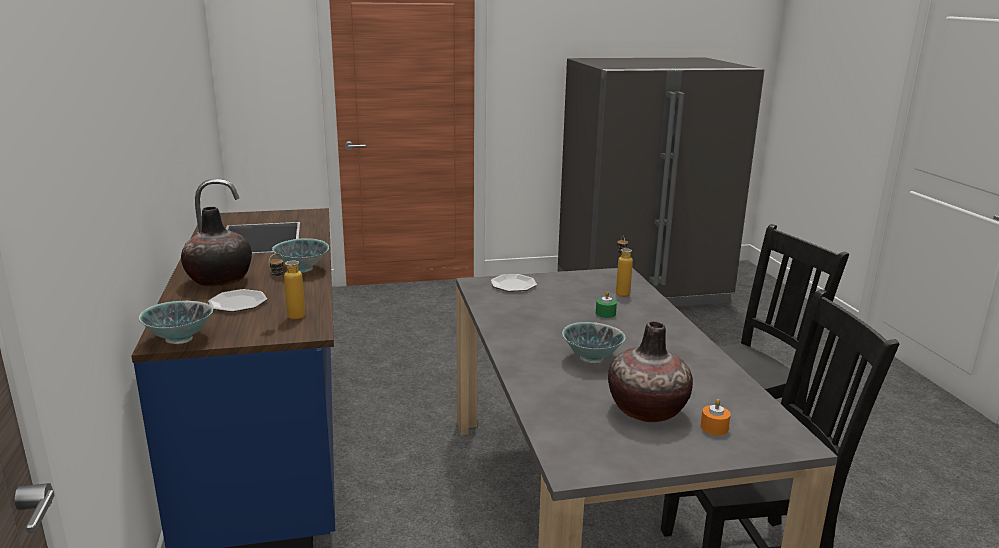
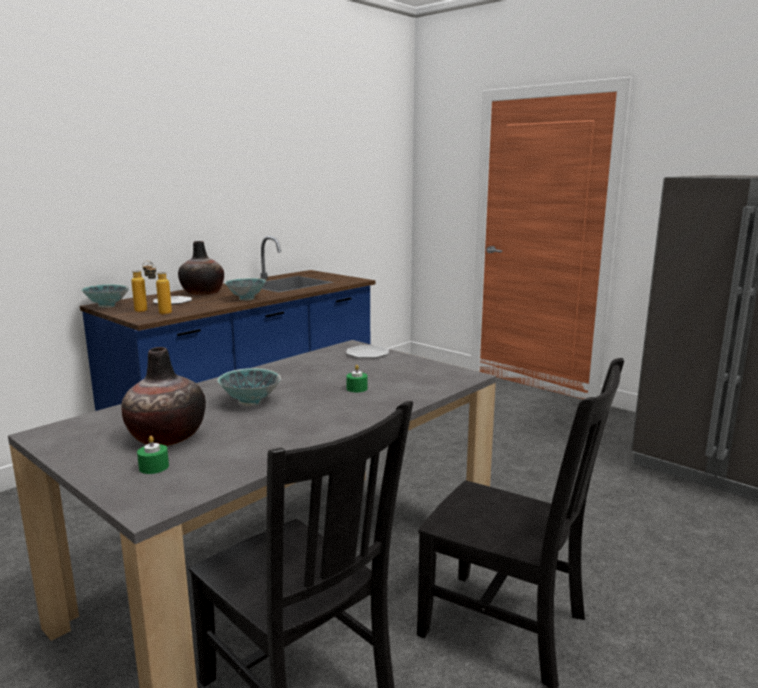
camera: 55 degrees right, 5 degrees down
(621, 292) = (419, 384): bottle -> bottle (146, 310)
(714, 427) = (154, 467): orange candle -> green candle

